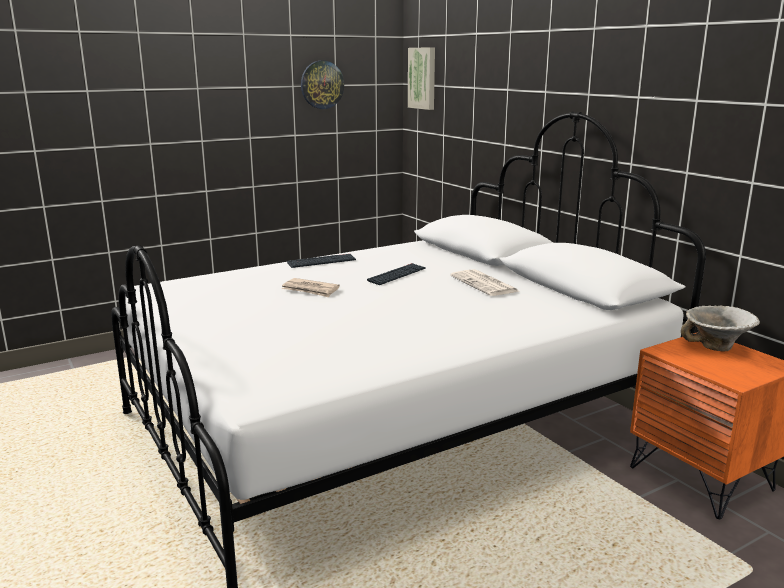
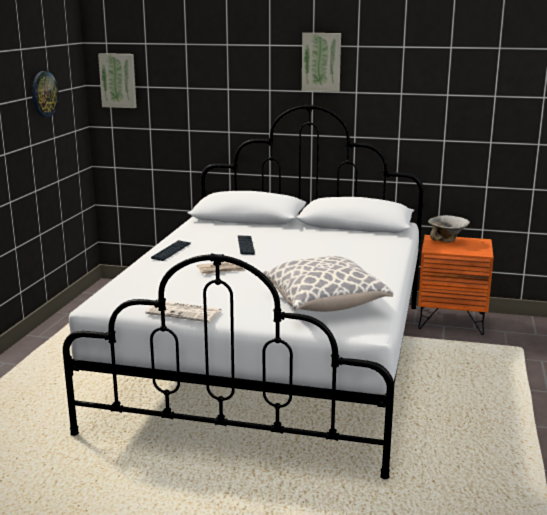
camera: 45 degrees left, 0 degrees up
(296, 356) = (324, 304): none -> pillow
(485, 284) = (308, 236): newspaper -> newspaper (185, 312)
(599, 51) = (321, 62): none -> picture

